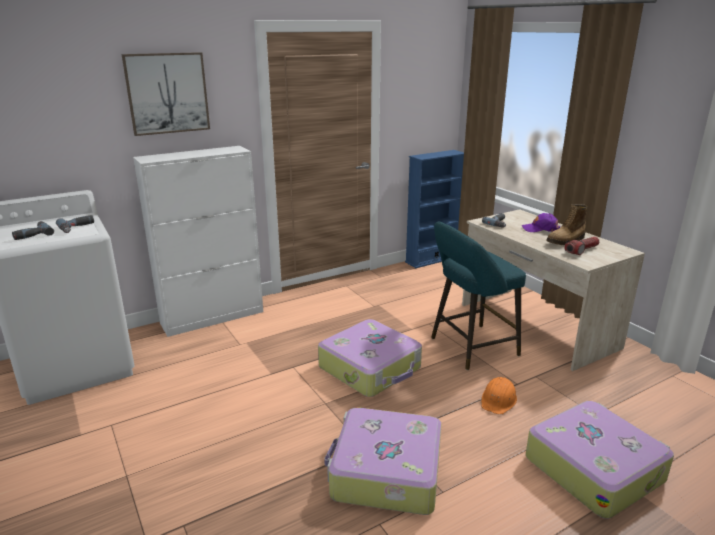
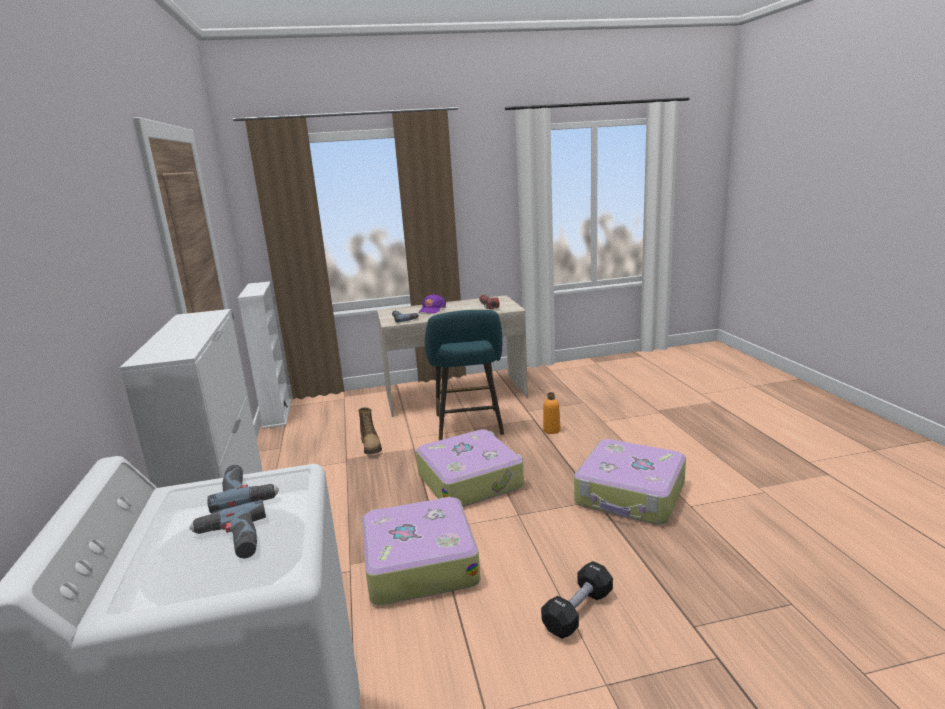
camera: 70 degrees left, 5 degrees down
(167, 93) = (110, 240): picture -> none
(201, 453) = (578, 611): none -> black dumbbell
(431, 259) = (277, 414): blue bookcase -> white bookcase
(498, 400) = (551, 430): orange hard hat -> orange bottle
(566, 241) = (466, 307): boot -> boot (371, 446)
(593, 468) = (638, 416): suitcase -> suitcase (419, 563)

